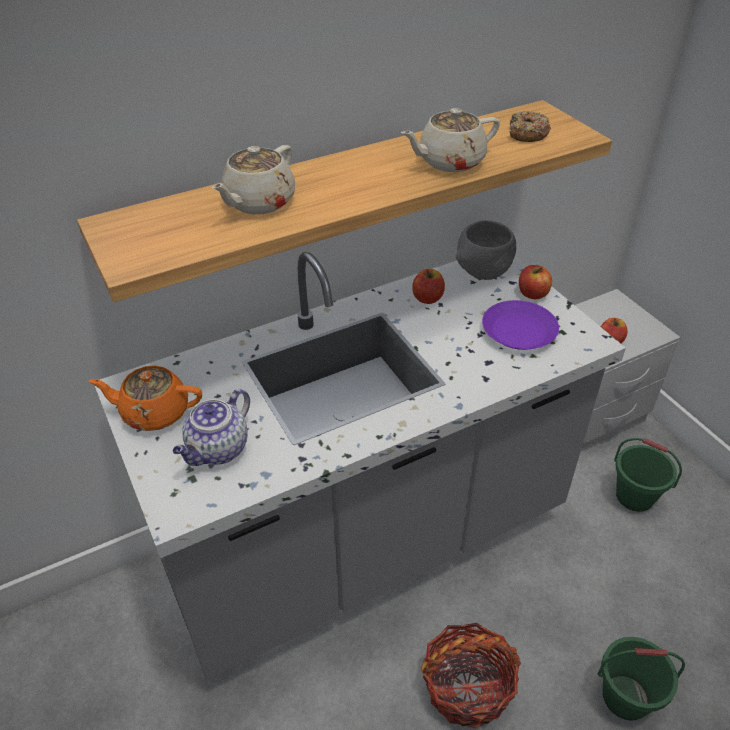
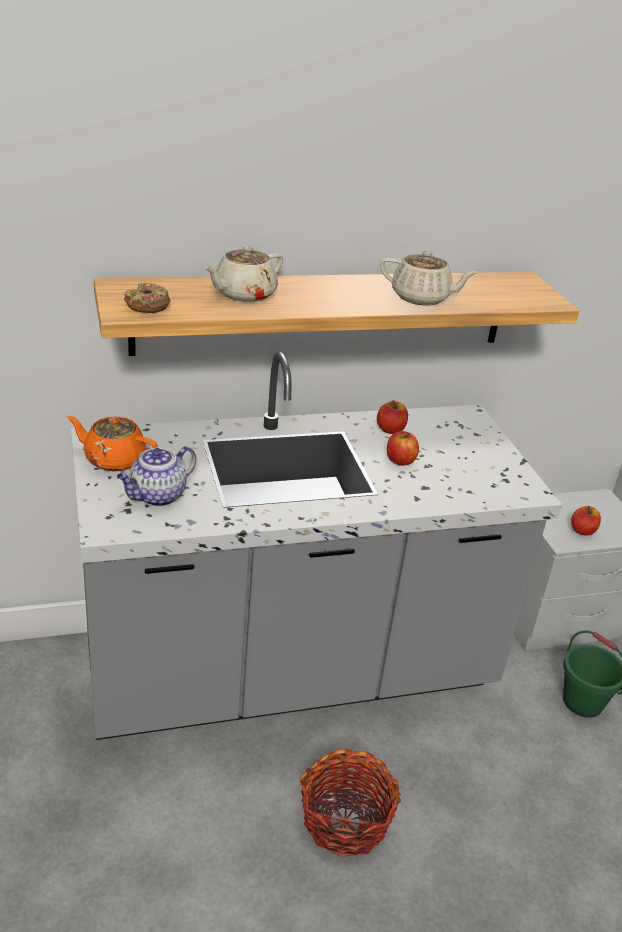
camera: 10 degrees right, 10 degrees down
(449, 161) = (421, 298): beige teapot -> beige teapot turned 150 degrees counterclockwise
(482, 274) = (450, 422): grey bowl -> none
(519, 332) = (465, 472): purple plate -> none
(527, 134) = (503, 292): donut -> donut (147, 305)
(532, 294) = (491, 446): apple -> apple (400, 460)
(626, 696) = (505, 872): green bucket -> none

